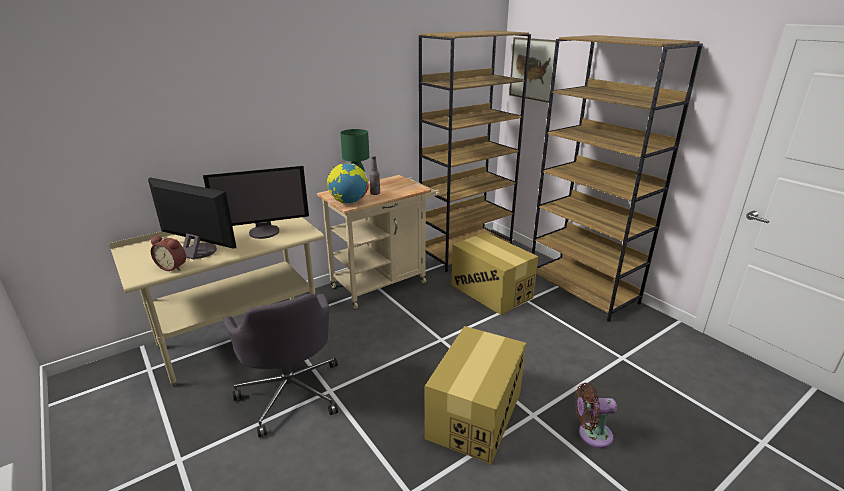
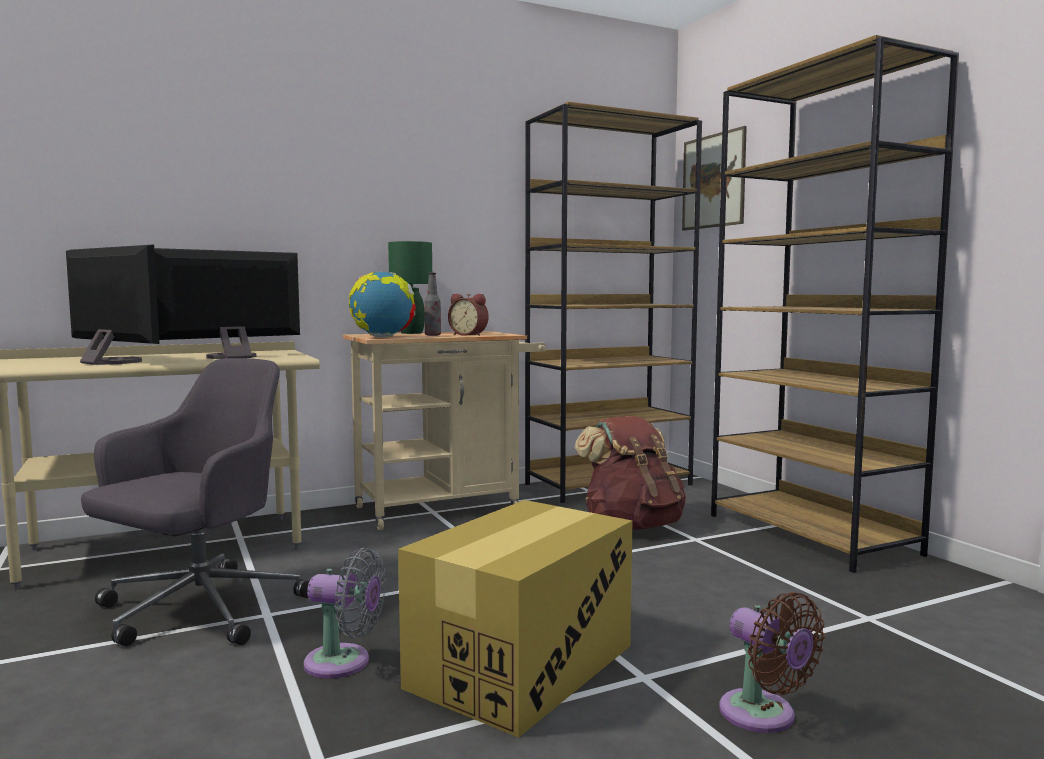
camera: 10 degrees right, 20 degrees down
(173, 266) = (57, 366): alarm clock -> alarm clock (469, 335)
(264, 232) = (231, 357): monitor -> monitor turned 150 degrees clockwise
(291, 392) = (198, 611): grey office chair -> grey office chair turned 135 degrees counterclockwise
(388, 424) = (344, 663): none -> grey fan
(491, 291) = (632, 526): cardboard box -> brown backpack
(591, 434) = (763, 716): brown fan -> brown fan turned 135 degrees counterclockwise

